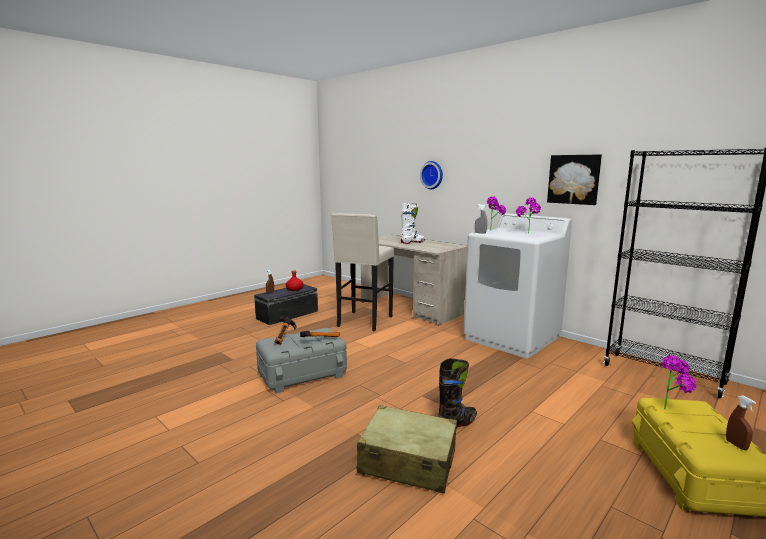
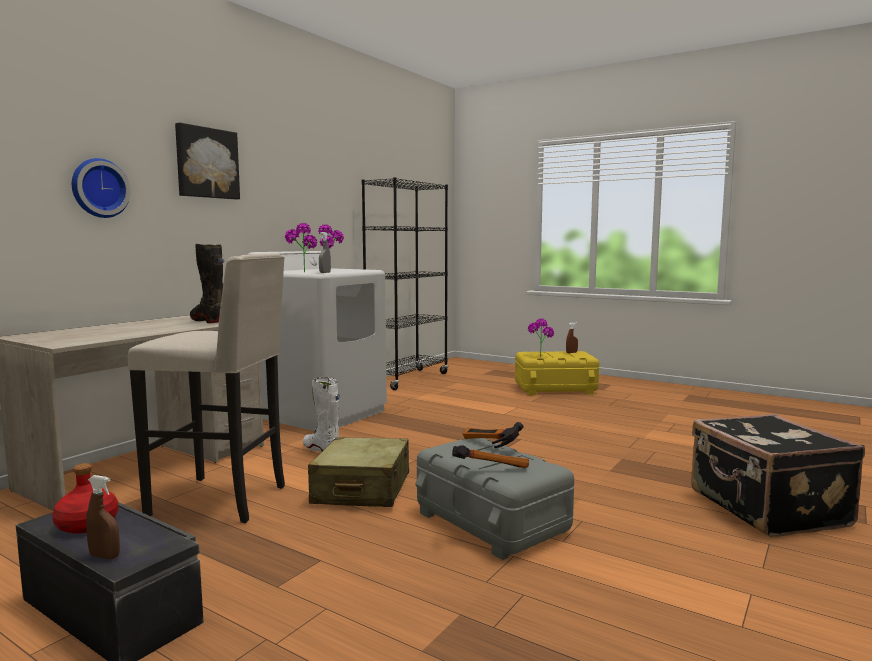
camera: 100 degrees left, 5 degrees down
(239, 490) = (766, 509): none -> black suitcase
(408, 461) = (629, 449): beige suitcase -> beige suitcase (362, 489)
(413, 242) = (141, 327): white boot -> white boot (322, 450)
(457, 424) = (550, 435): black boot -> black boot (208, 321)
(574, 179) = (309, 205): picture -> picture (206, 163)

